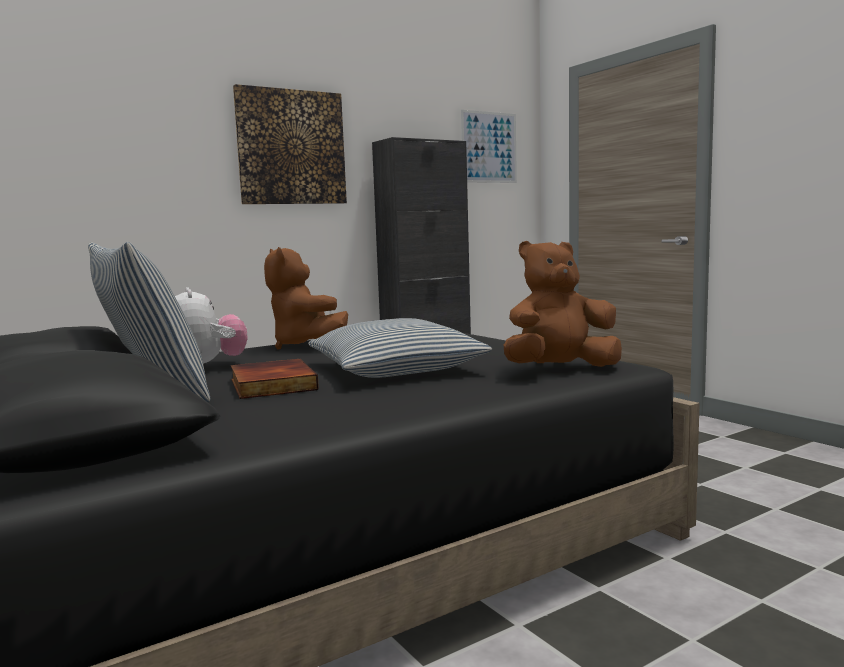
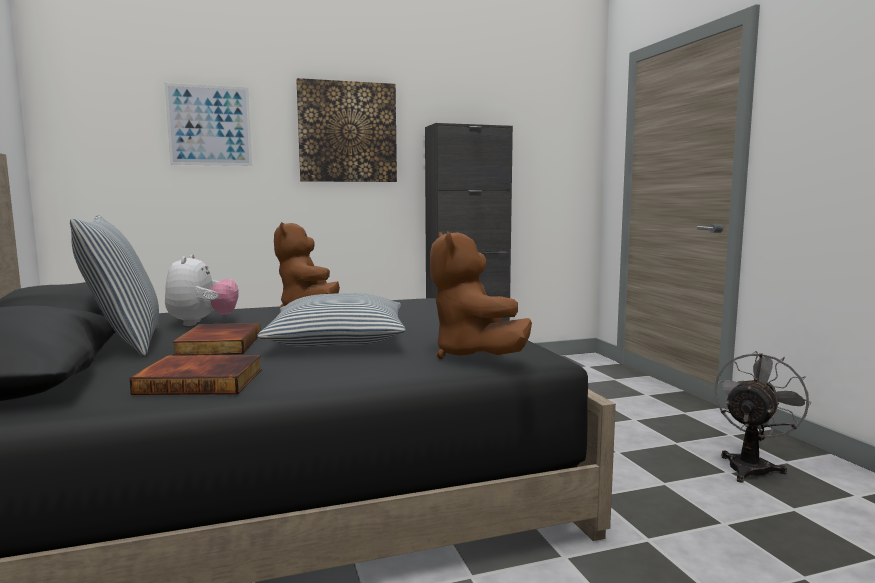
camera: 15 degrees right, 0 degrees up
(324, 416) = (202, 381): none -> book
(489, 147) = (546, 131): picture -> picture (209, 125)
(560, 369) = (473, 355): brown plush toy -> brown plush toy turned 105 degrees counterclockwise
(760, 459) = (751, 466): none -> grey fan

